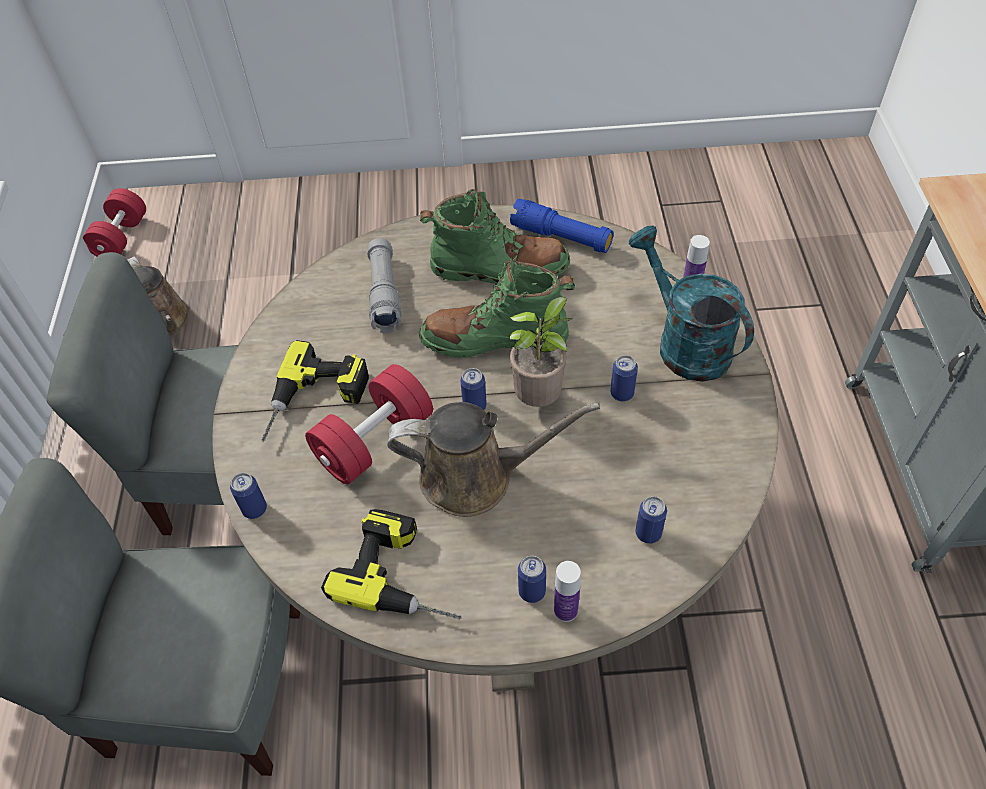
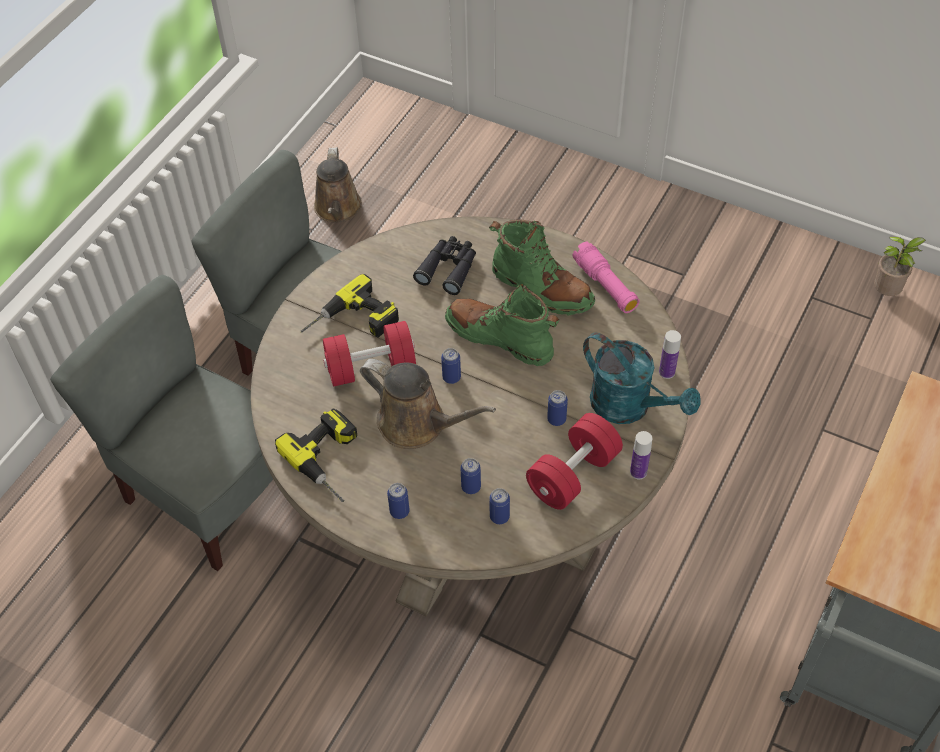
camera: 30 degrees right, 0 degrees up
(121, 237) = (346, 123): red dumbbell -> red dumbbell (573, 474)
(254, 509) = (270, 373): can -> can (471, 487)
(384, 294) = (449, 268): grey flashlight -> black binoculars
(540, 398) = (499, 394): potted plant -> potted plant (887, 293)
(561, 237) = (605, 285): blue flashlight -> pink flashlight
(566, 610) = (411, 533): bottle -> bottle (638, 472)
(684, 343) = (630, 407): turquoise watering can -> turquoise watering can turned 135 degrees clockwise

